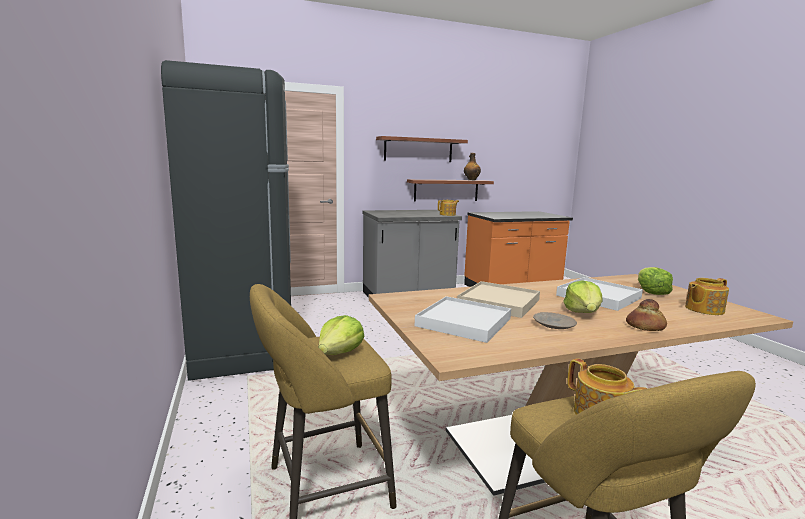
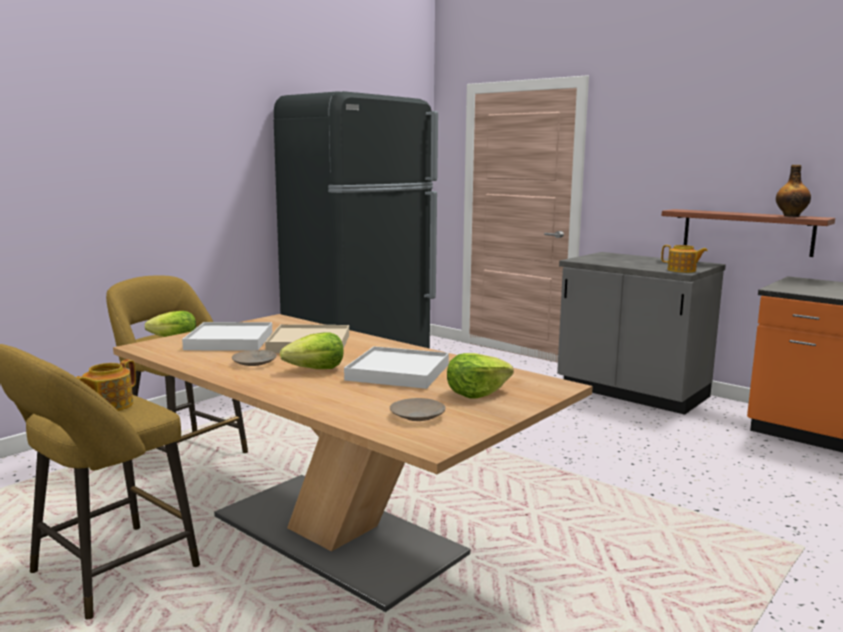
camera: 60 degrees right, 0 degrees up
(418, 150) = (697, 161): shelf -> none
(645, 326) = (294, 391): bread -> none
(703, 309) = (418, 416): teapot -> beige plate

